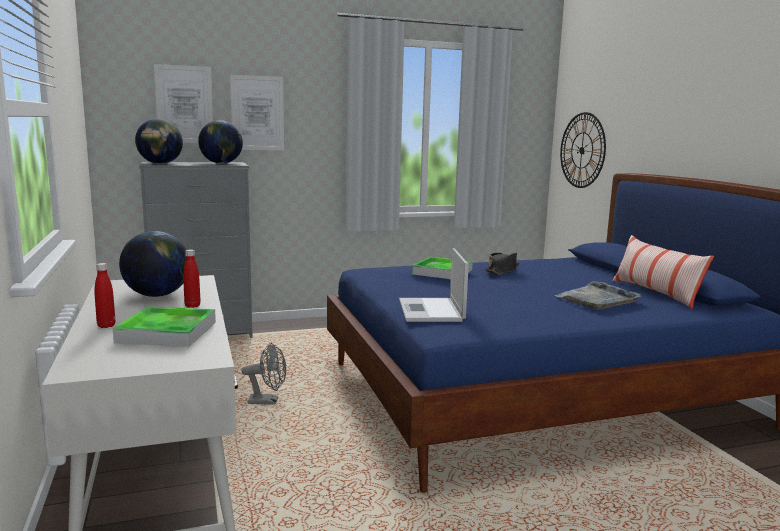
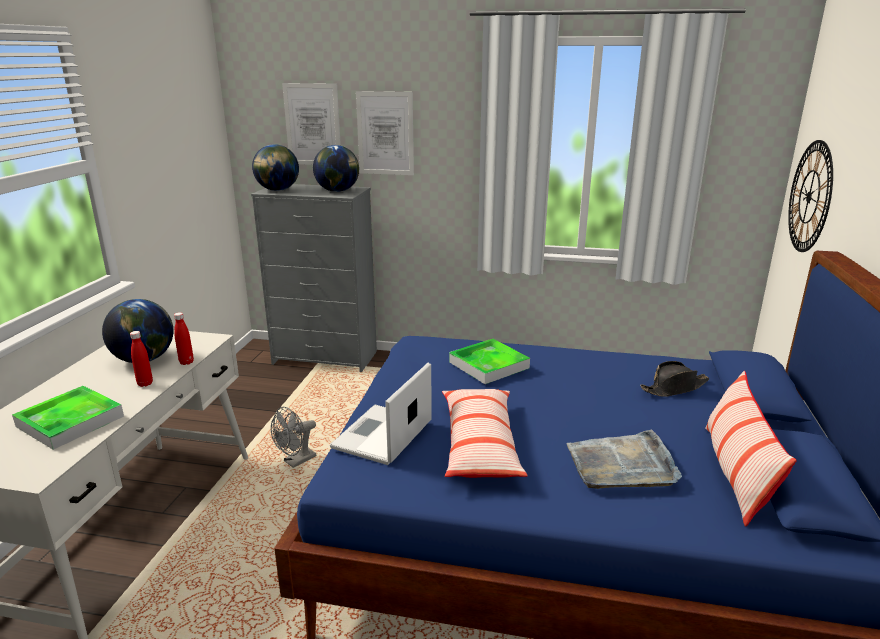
camera: 30 degrees right, 10 degrees up
(106, 326) = (47, 399): red bottle -> red bottle (186, 362)
(268, 401) = (296, 462): grey fan -> grey fan turned 105 degrees clockwise
(502, 271) = (572, 375): black hat -> black hat (674, 388)
(502, 305) = (480, 444): none -> pillow

